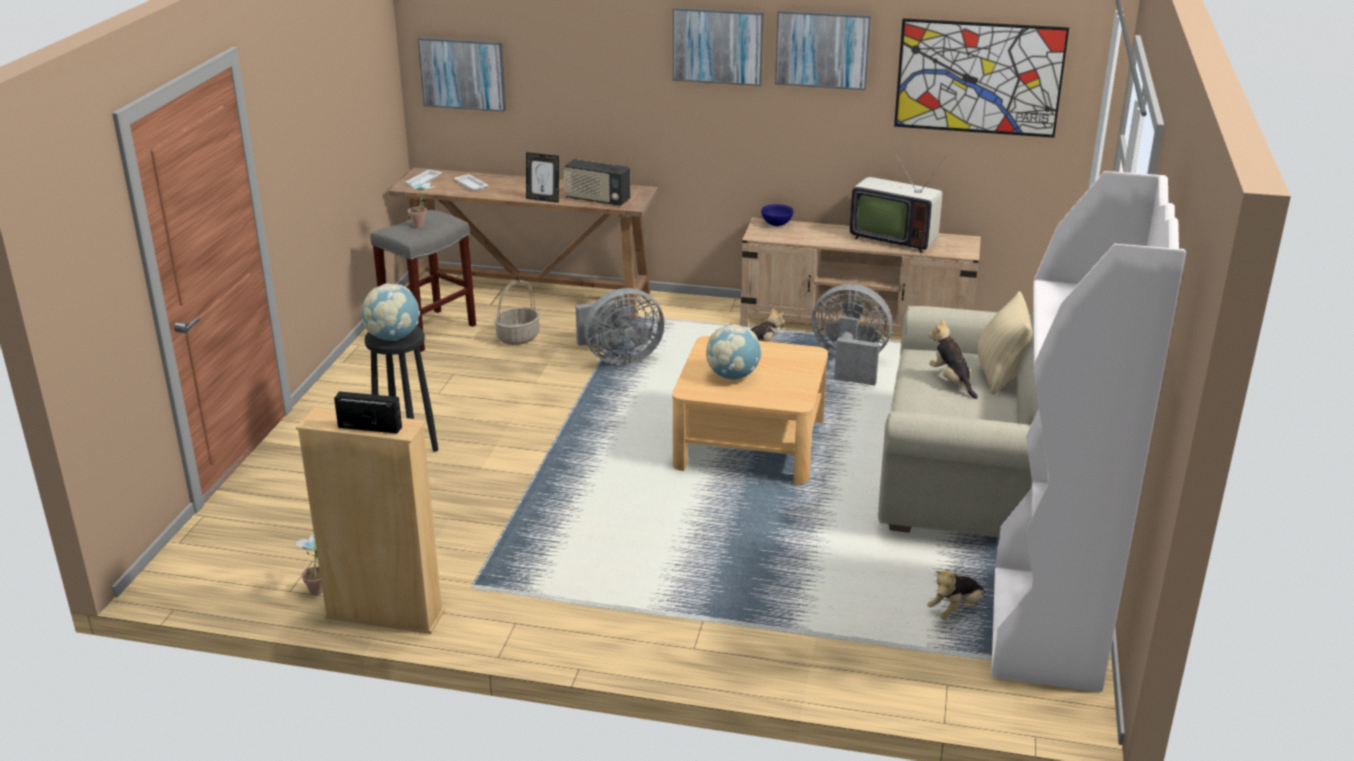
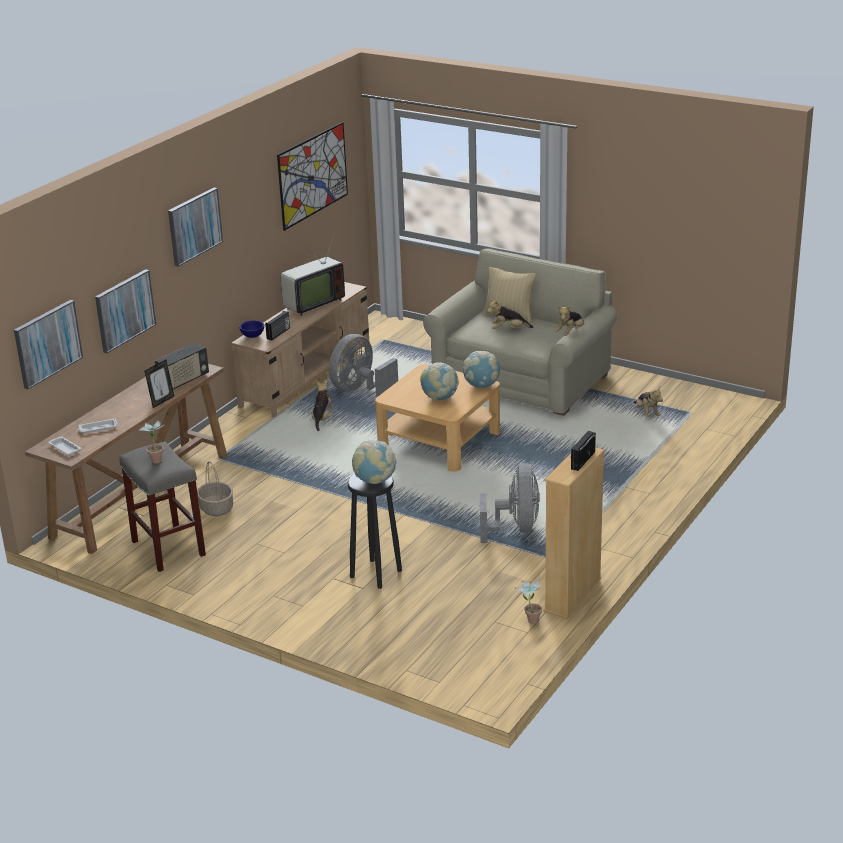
camera: 70 degrees left, 0 degrees up
(619, 358) = (286, 471): grey fan -> grey fan (515, 528)
(788, 399) = (481, 386): none -> globe
(794, 236) = (279, 333): none -> radio
(822, 49) = (244, 197): picture -> picture (124, 310)
(931, 414) = (570, 333): none -> plush toy
(1046, 630) = (673, 394): white bookcase -> none

